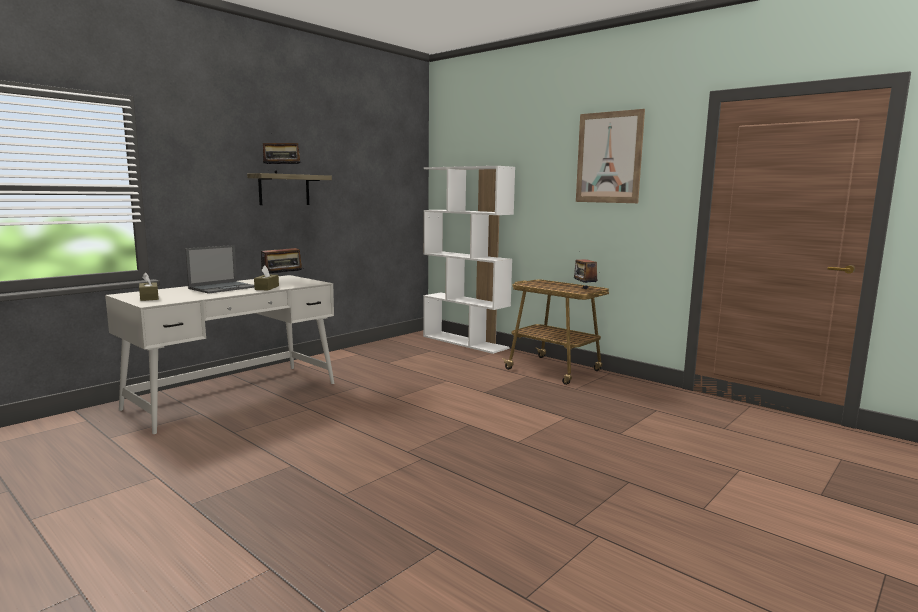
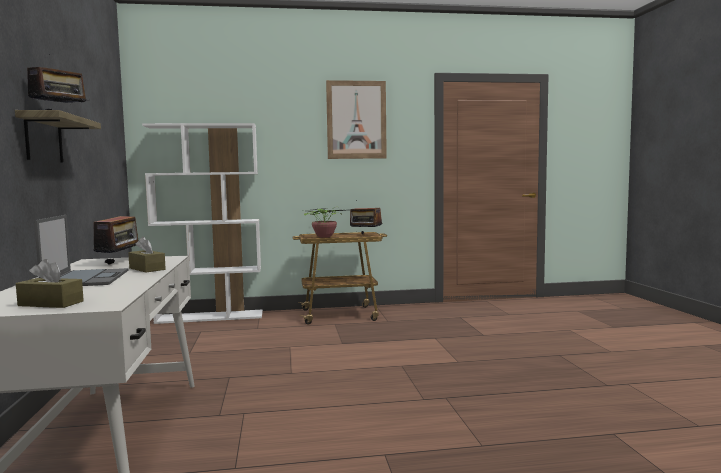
camera: 50 degrees left, 5 degrees down
(536, 285) = (324, 236): none -> potted plant

